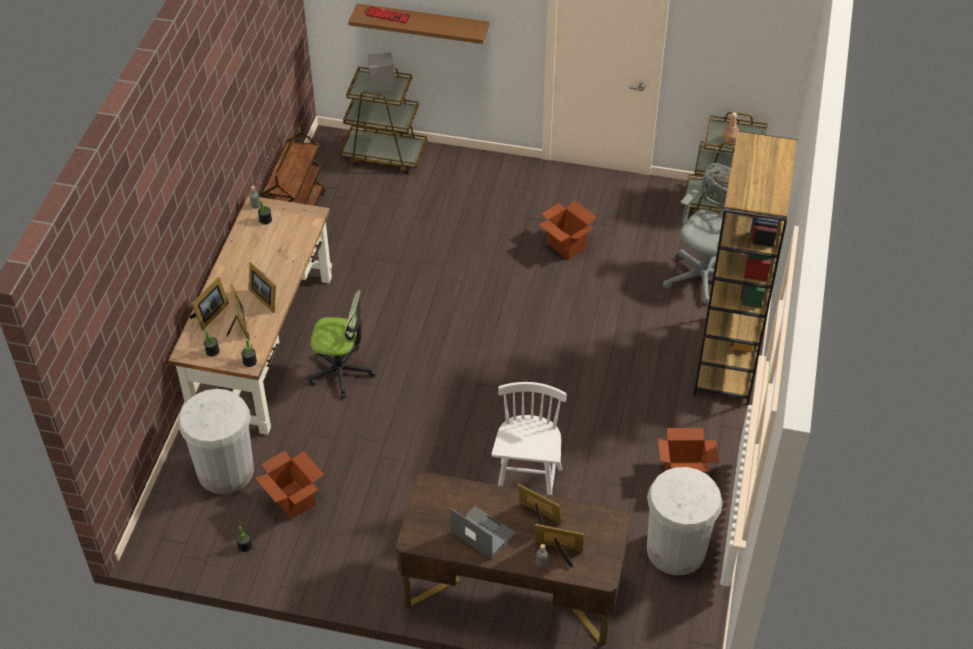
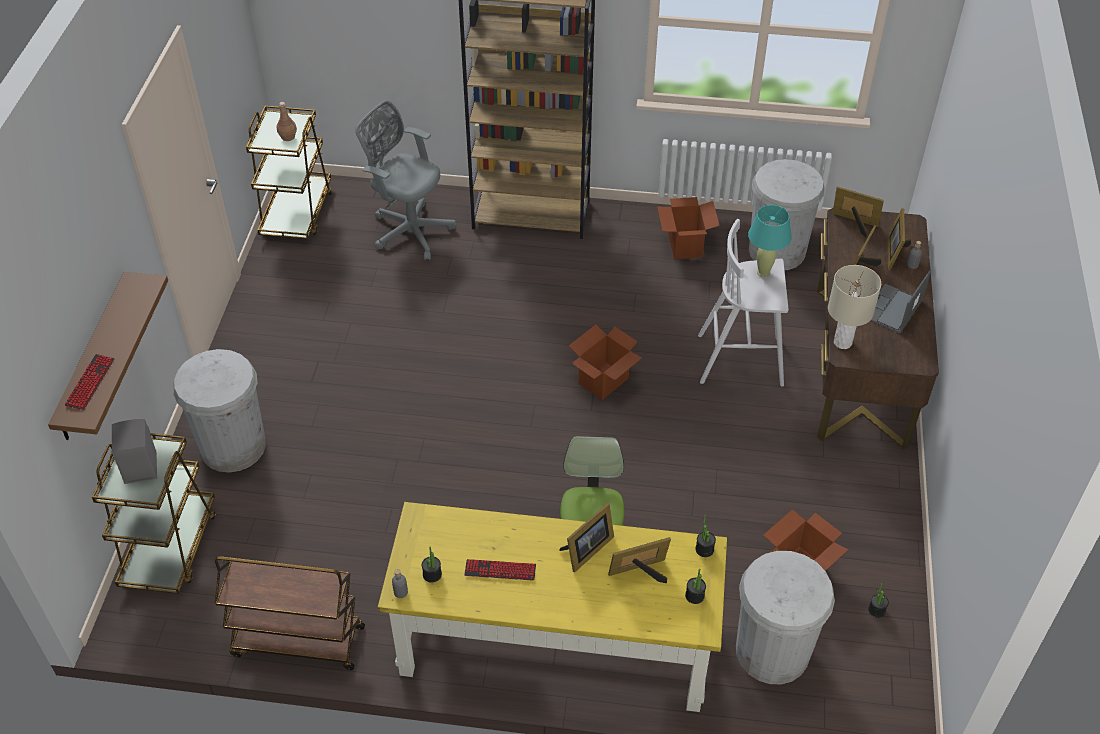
camera: 95 degrees left, 0 degrees up
(209, 315) = (629, 611): picture frame -> picture frame (855, 223)
(260, 252) = (500, 570): none -> keyboard
(263, 345) = (553, 644): brown desk -> yellow desk
(445, 485) = (842, 342): none -> beige table lamp
(468, 179) = (233, 446): none -> white trash can
(542, 444) = (763, 272): none -> turquoise table lamp
(566, 245) = (361, 344): cardboard box -> cardboard box (603, 381)

